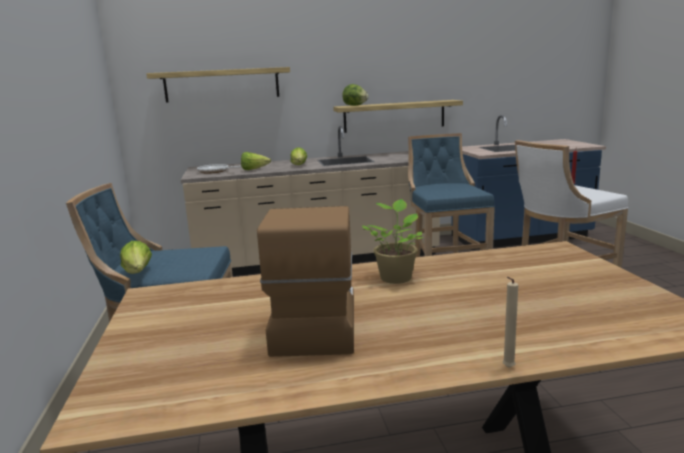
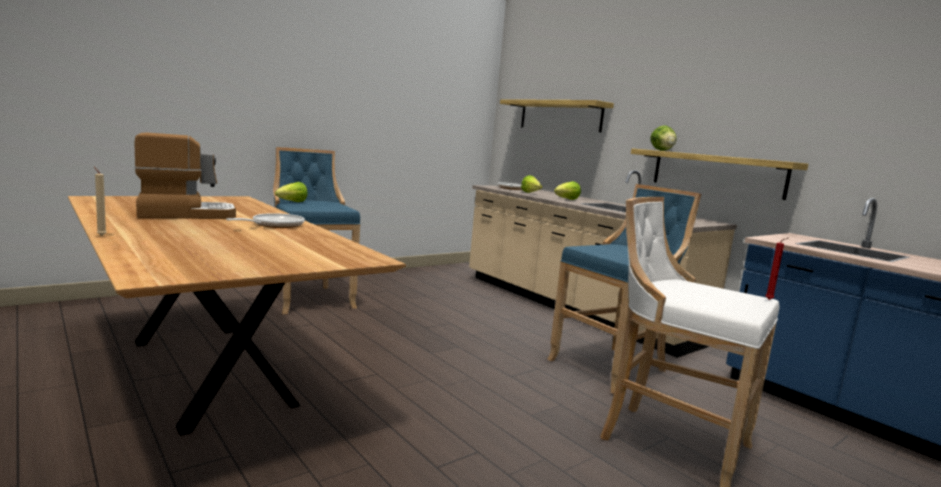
camera: 60 degrees right, 5 degrees down
(396, 277) = (274, 225): potted plant -> frying pan

